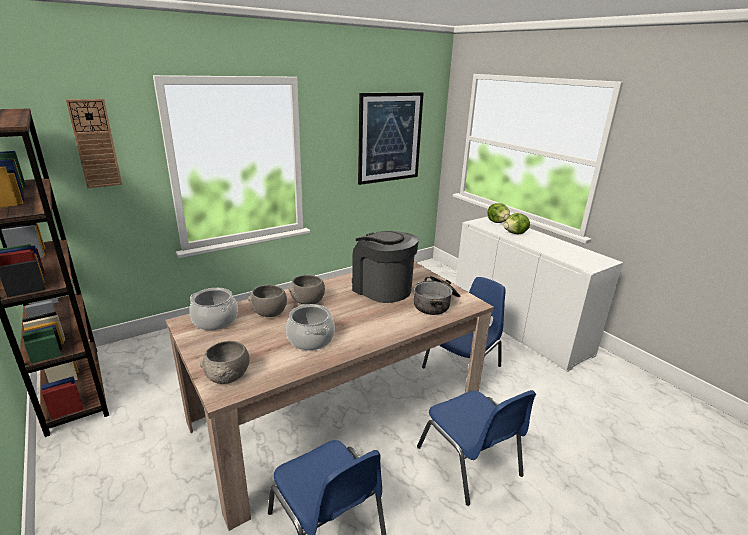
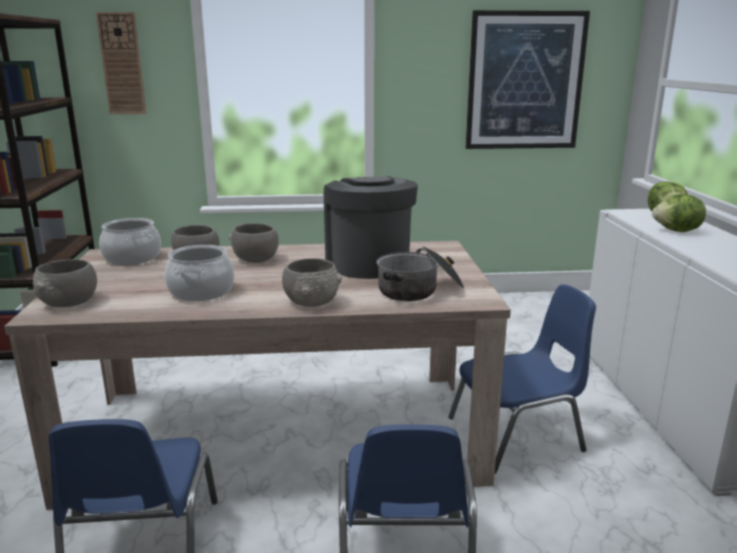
camera: 30 degrees right, 5 degrees down
(390, 329) = (312, 302): none -> grey bowl

